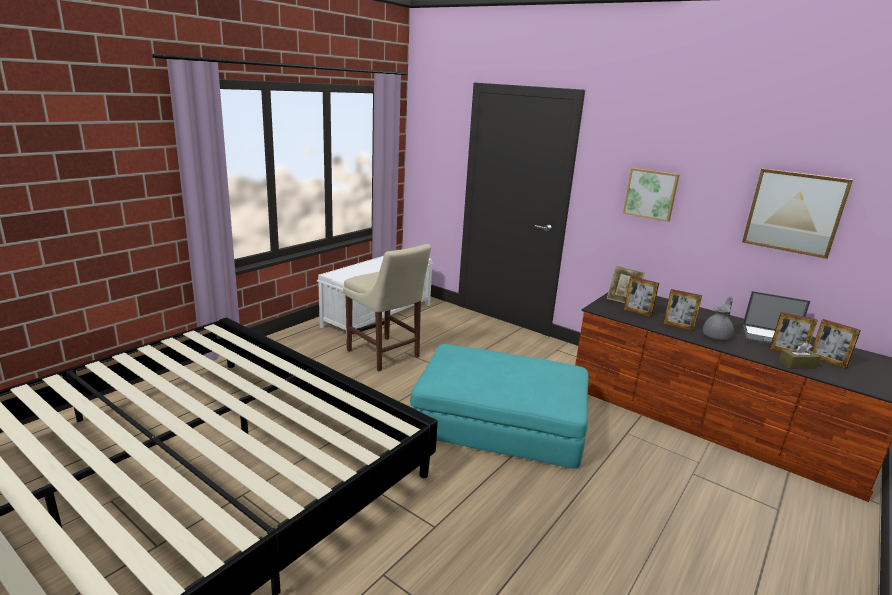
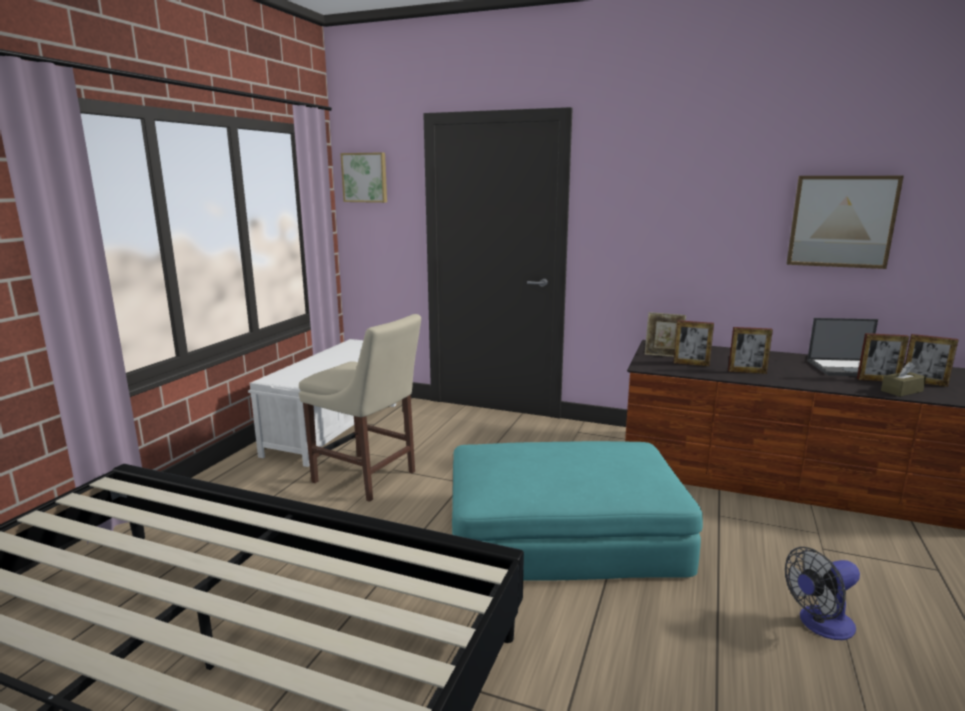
camera: 15 degrees left, 5 degrees down
(647, 521) = (819, 625): none -> fan
(651, 194) = (670, 223): picture -> picture (365, 177)
(717, 336) = (795, 375): grey teapot -> none

